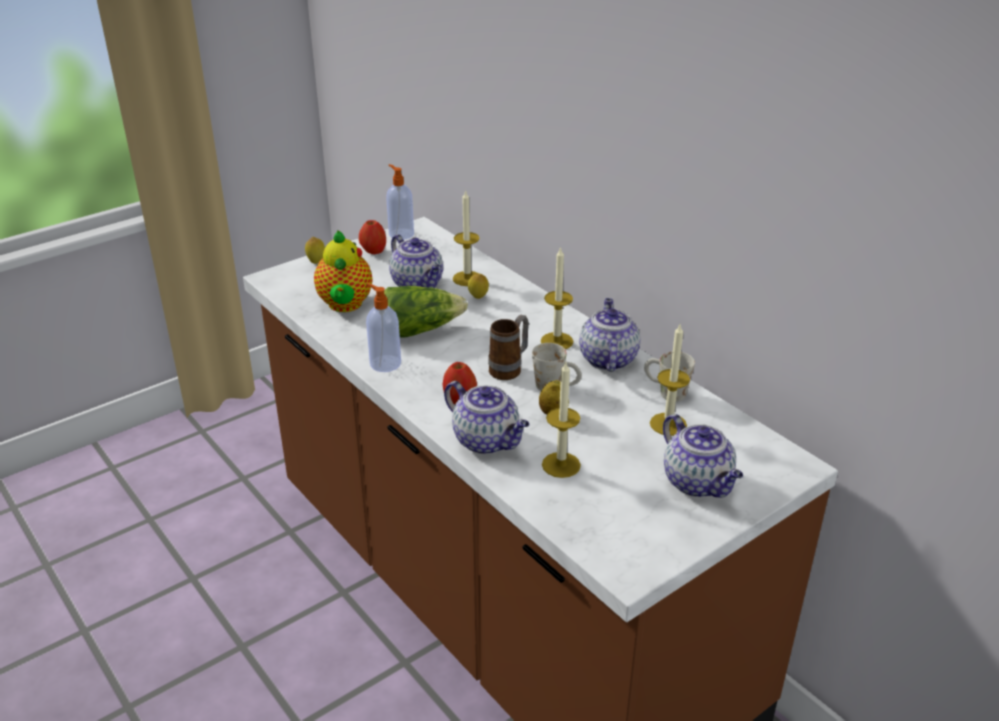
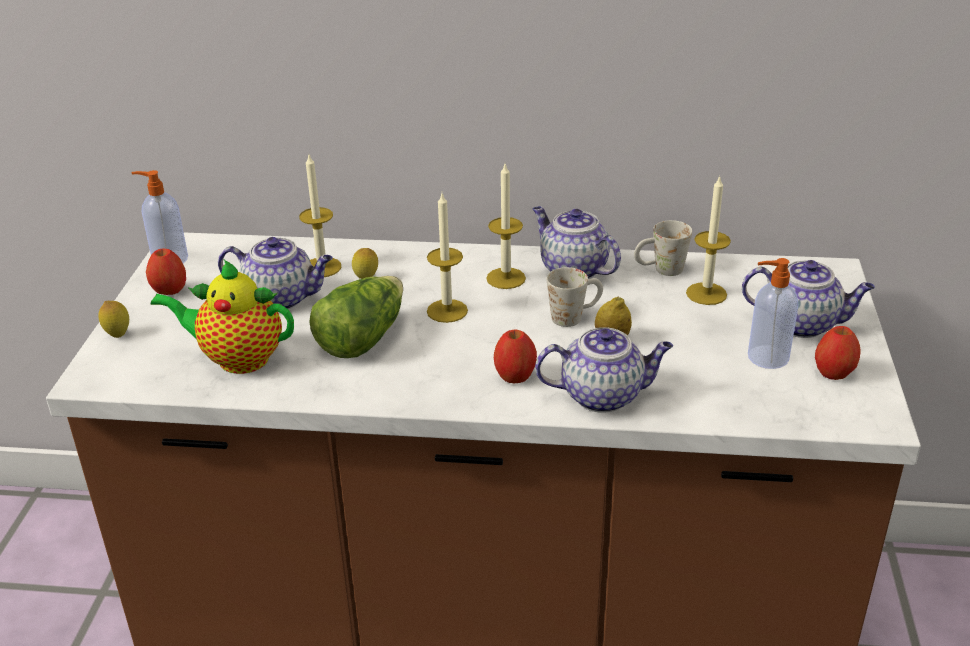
camera: 45 degrees left, 0 degrees up
(345, 305) = (237, 359): teapot -> teapot turned 150 degrees clockwise
(384, 363) = (384, 388): soap dispenser -> soap dispenser (766, 357)
(510, 369) = (509, 324): mug -> none
(561, 465) = (692, 375): candle -> candle (447, 311)
(656, 525) = (834, 373): none -> apple

